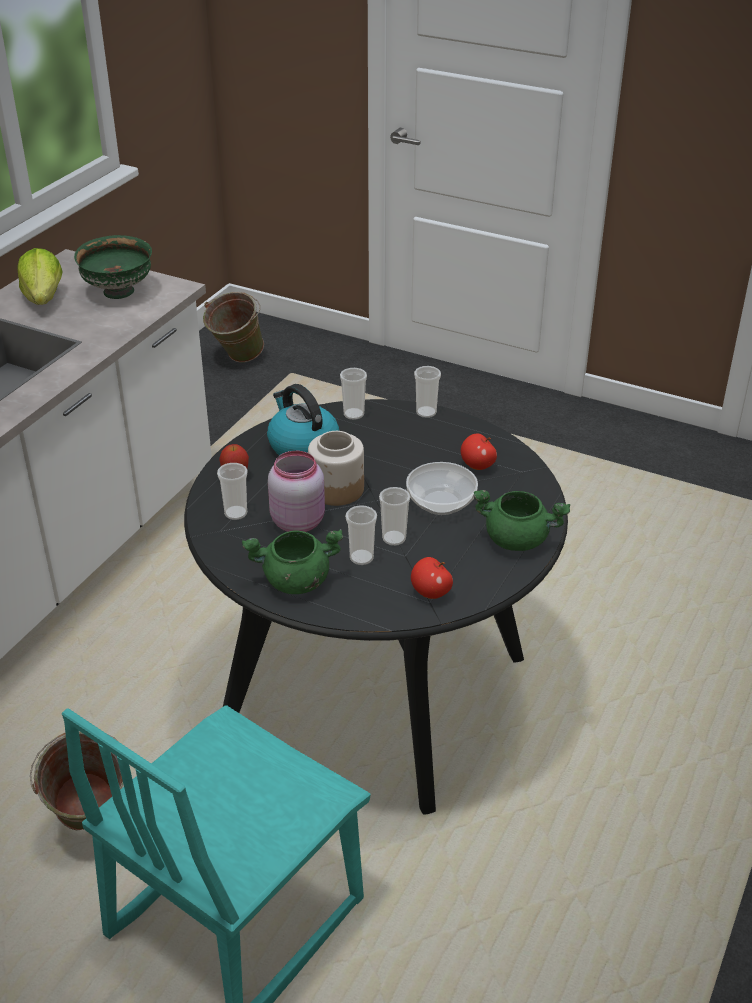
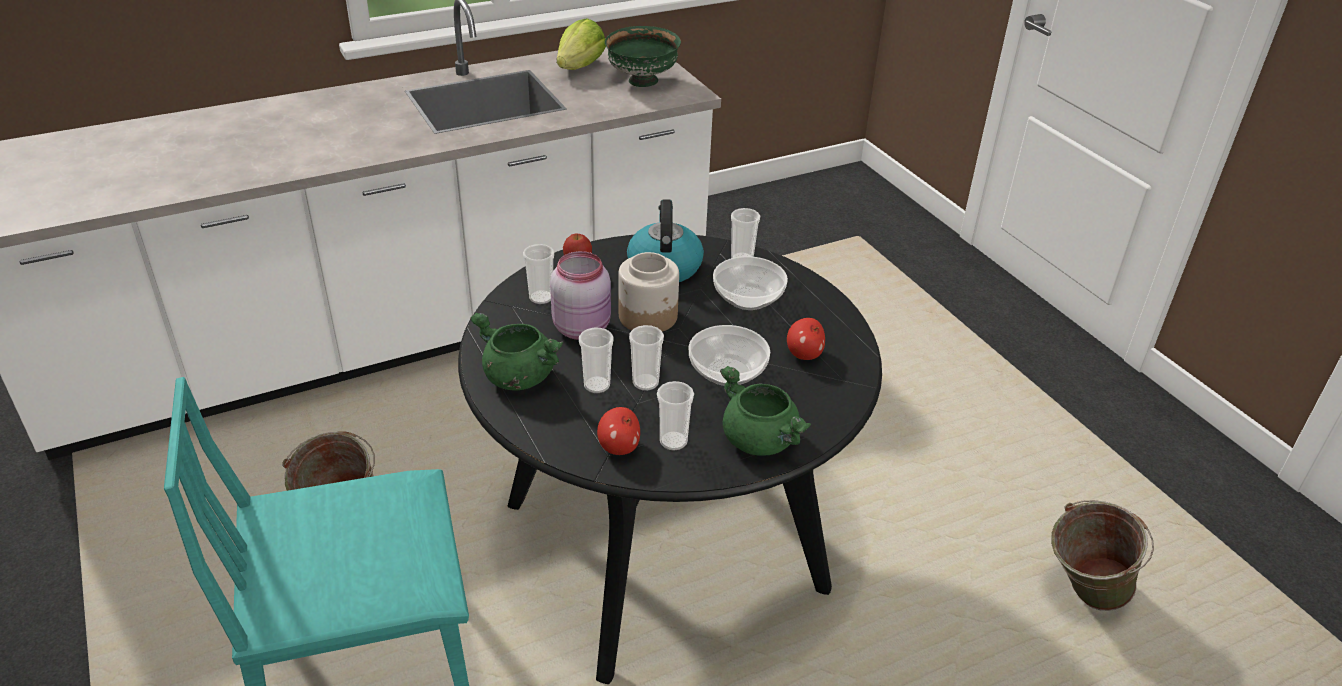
camera: 35 degrees right, 0 degrees up
(236, 360) = (821, 207): green bucket -> green bucket (1080, 596)
(392, 442) = (748, 297): none -> bowl
(426, 412) = (812, 285): cup -> cup (673, 441)

